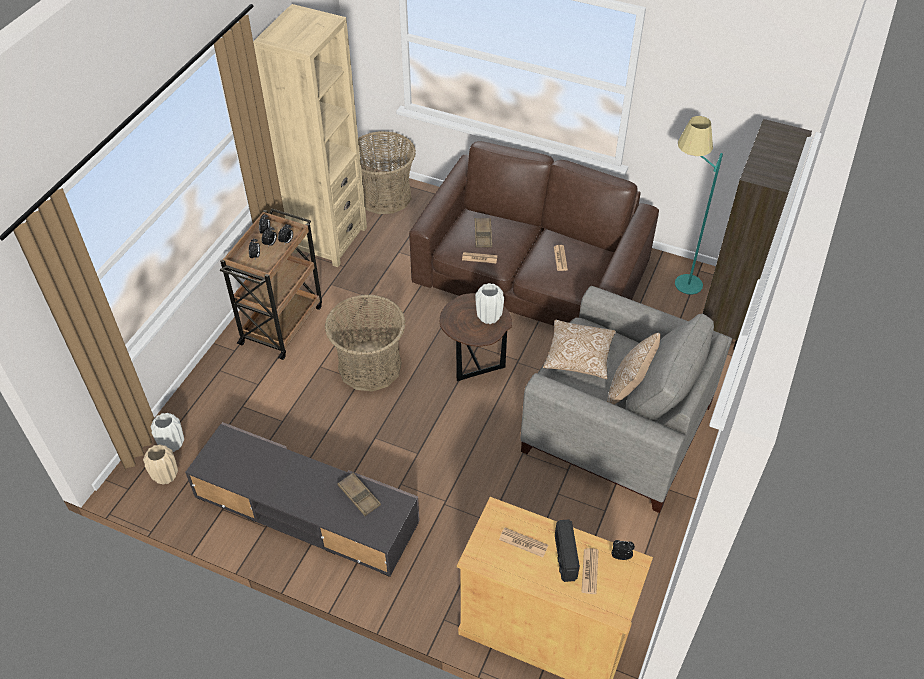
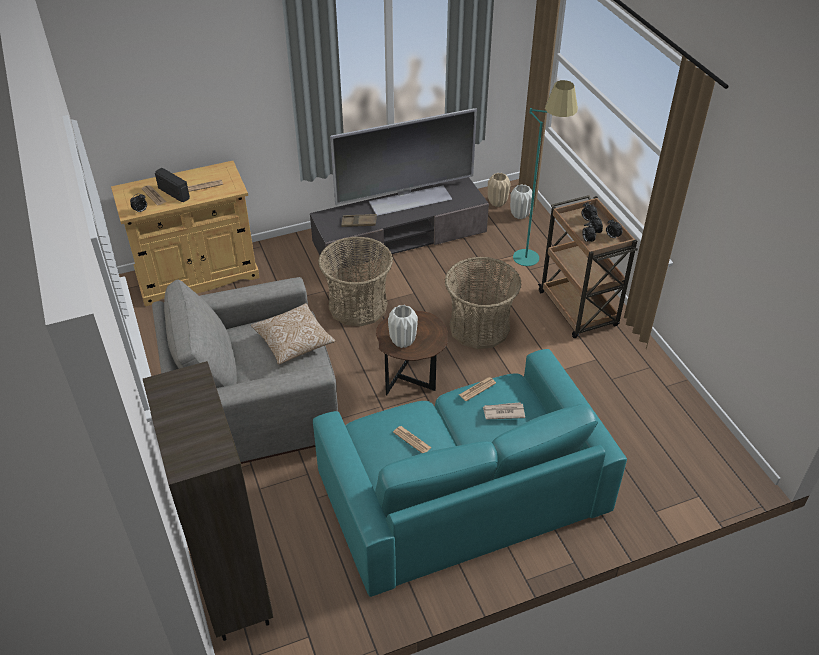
camera: 135 degrees right, 5 degrees down
(278, 487) = (409, 200): none -> television
(329, 239) = (659, 391): beige bookcase -> none
(384, 196) = (691, 468): basket -> basket (358, 306)
(483, 235) = (503, 412): brown tray -> newspaper
(530, 275) = (461, 491): brown sofa -> turquoise sofa
(629, 389) = (234, 349): pillow -> none
(675, 283) = (319, 596): turquoise floor lamp -> turquoise floor lamp (534, 252)

